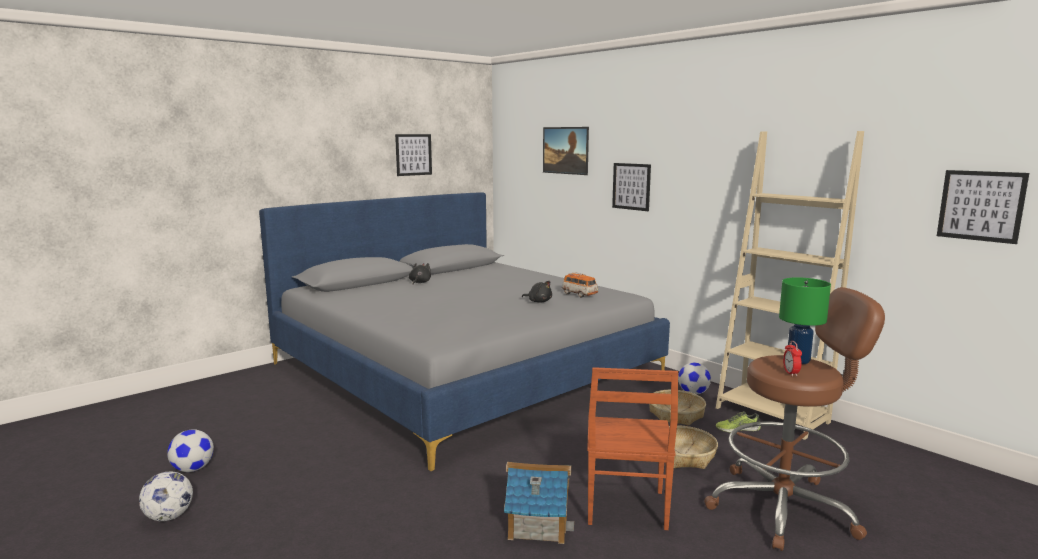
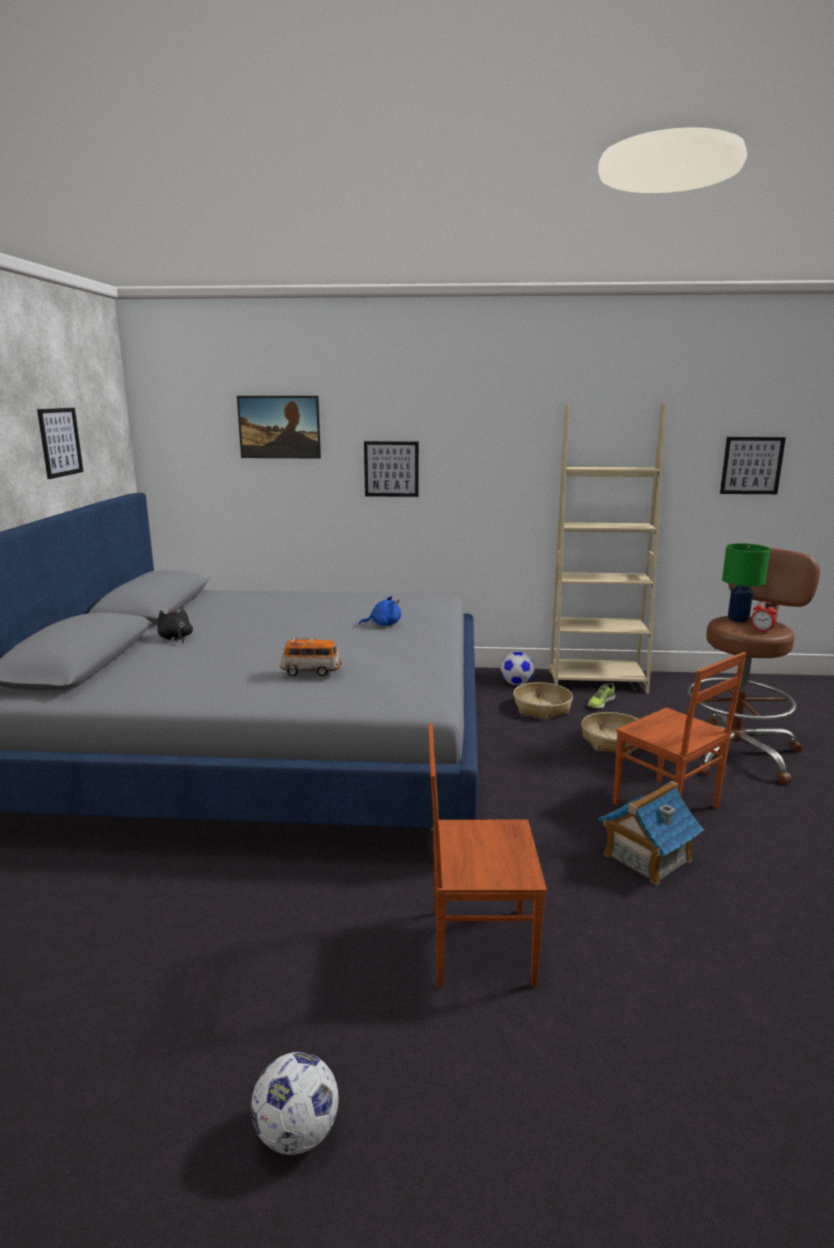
camera: 45 degrees left, 5 degrees up
(193, 469) = (176, 1054): football -> none
(356, 504) = (479, 945): none -> brown chair
(538, 301) = (383, 624): black plush toy -> blue plush toy
(579, 294) = (400, 606): toy car -> toy car (311, 671)

